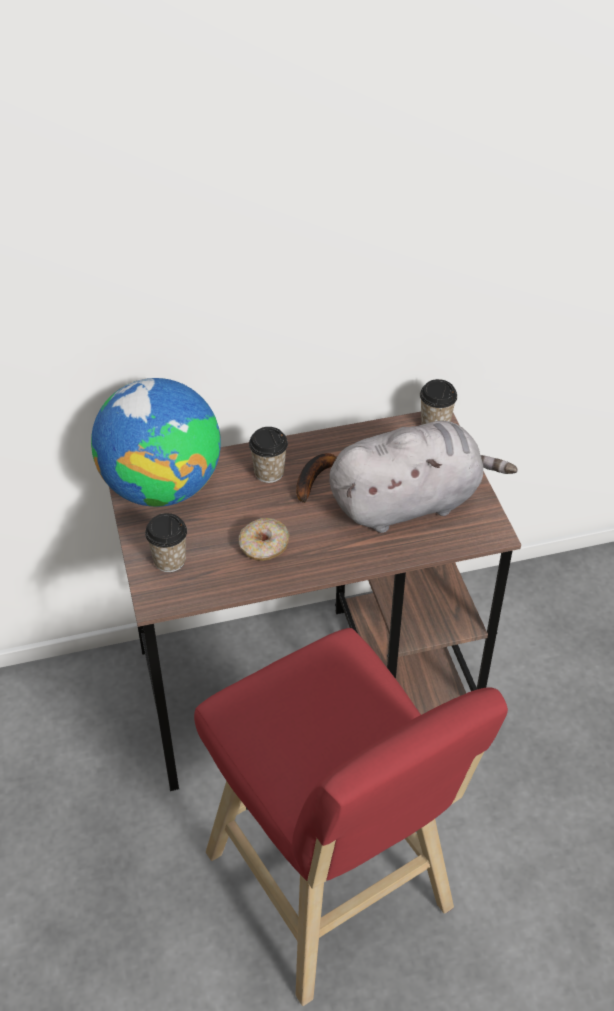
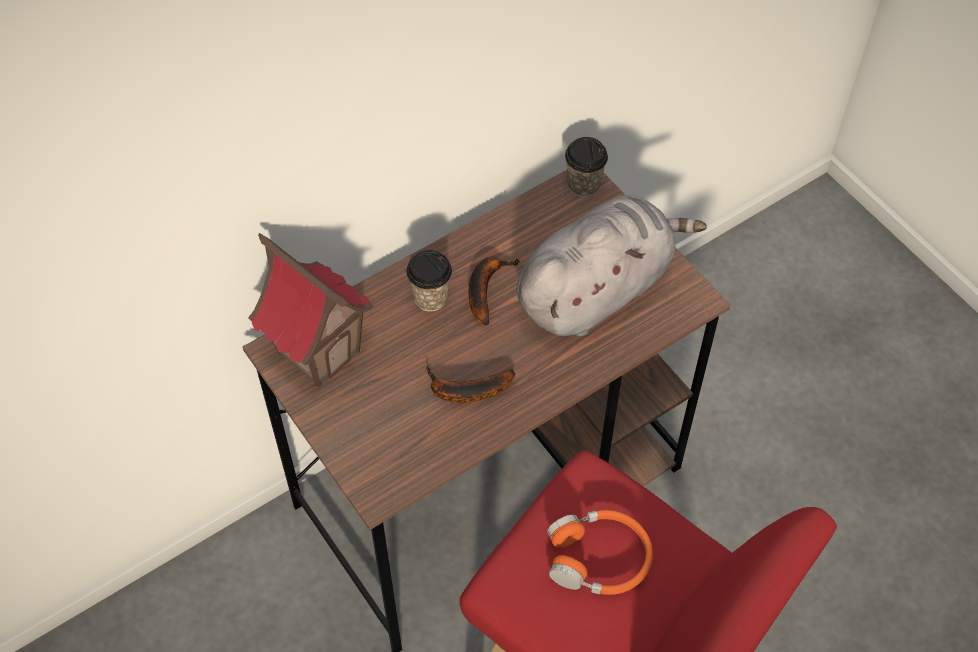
camera: 20 degrees left, 10 degrees up
(162, 486) = (319, 351): globe -> toy house
(169, 560) = (370, 440): cup -> none
(264, 546) = (465, 390): donut -> banana
(320, 711) = (599, 559): none -> orange headphones

